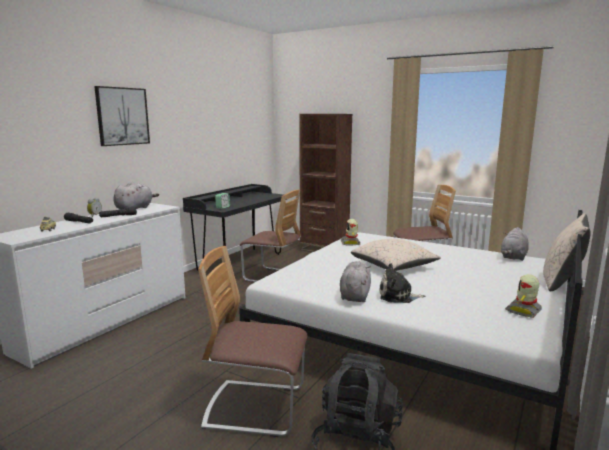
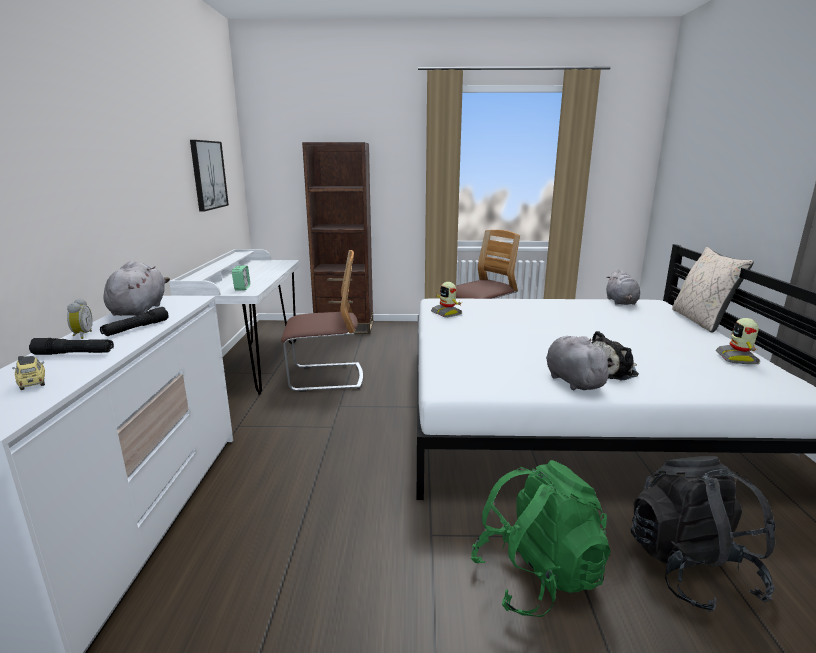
camera: 30 degrees left, 5 degrees up
(122, 116) = (68, 136): picture -> picture (208, 175)
(240, 262) = (253, 366): black desk -> white desk
(255, 408) = (536, 576): chair -> green backpack
(394, 267) = (544, 335): beige pillow -> none

